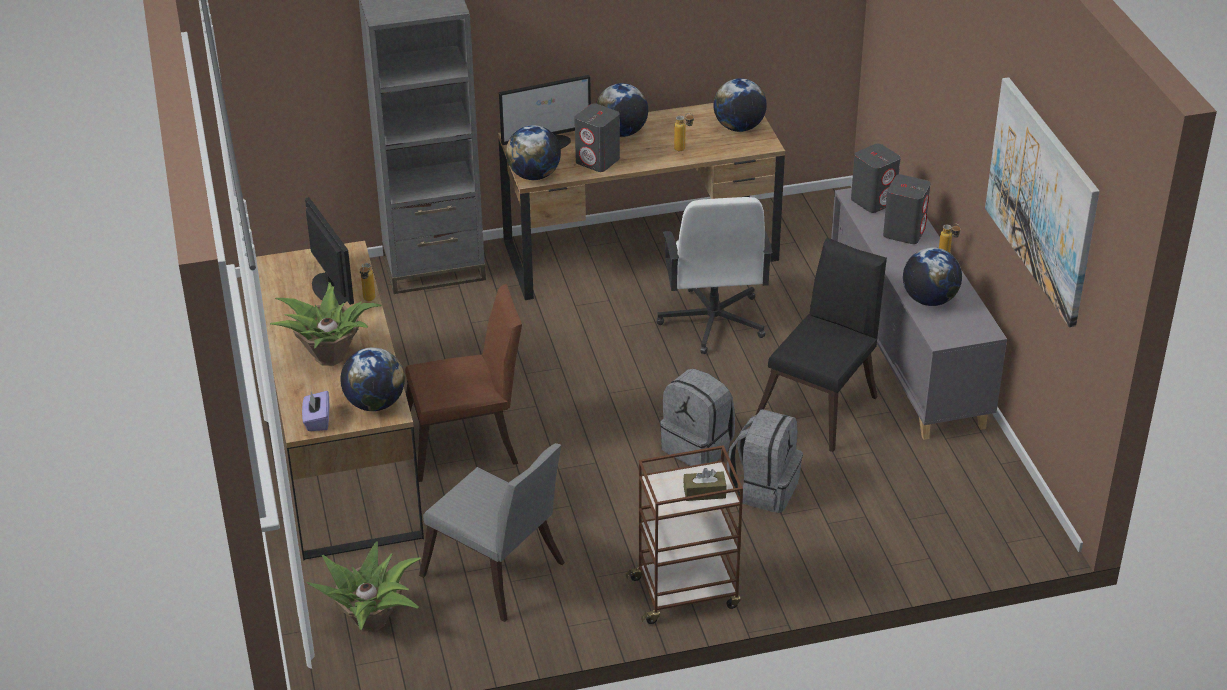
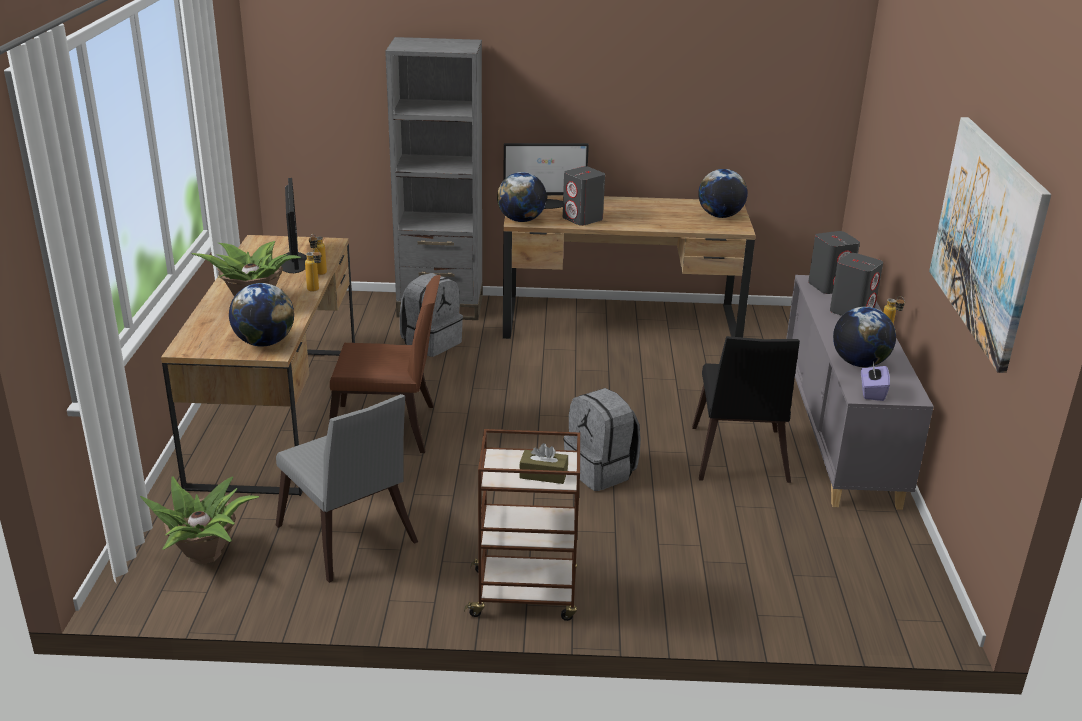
camera: 15 degrees right, 10 degrees down
(317, 420) = (202, 346): purple tissue box -> purple tissue box (872, 392)
(621, 132) = (614, 206): globe -> none
(683, 150) = (663, 222): bottle -> bottle (316, 291)
(712, 322) = (661, 379): white office chair -> none
(764, 489) = (650, 518): grey backpack -> grey backpack (431, 343)
(821, 404) = (738, 459): black chair -> black chair turned 135 degrees clockwise

